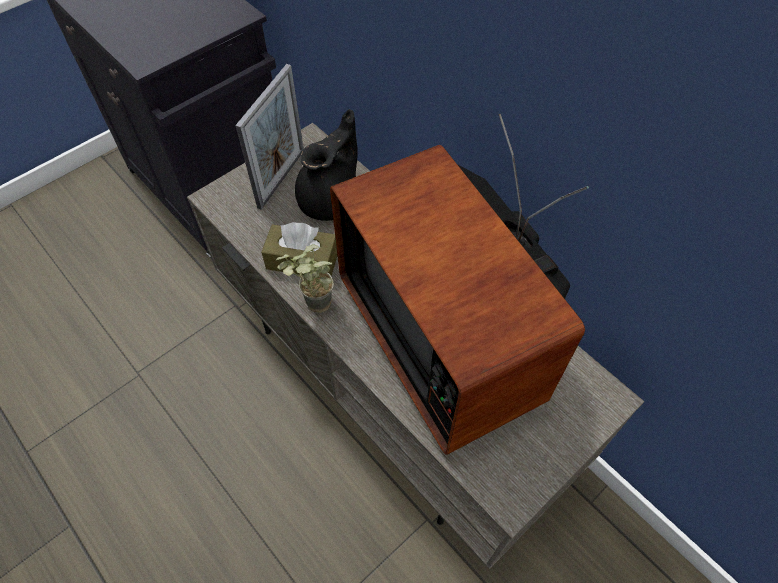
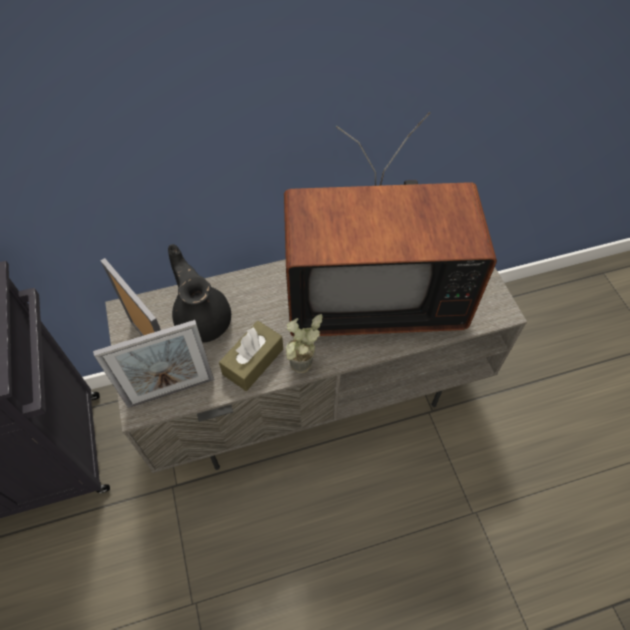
camera: 65 degrees left, 0 degrees up
(240, 212) = (171, 391): none -> picture frame

